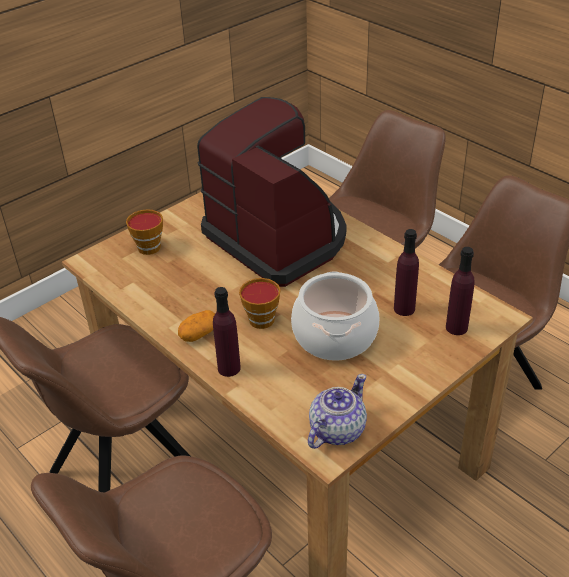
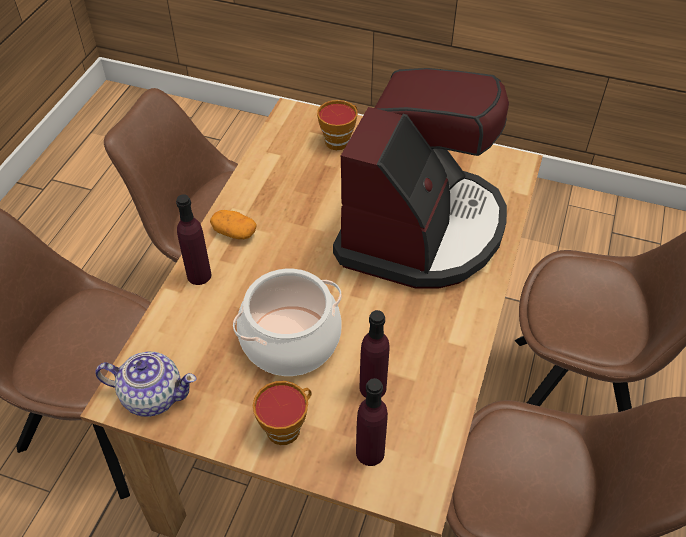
camera: 60 degrees right, 10 degrees up
(260, 317) = (284, 268): cup -> cup (286, 426)

